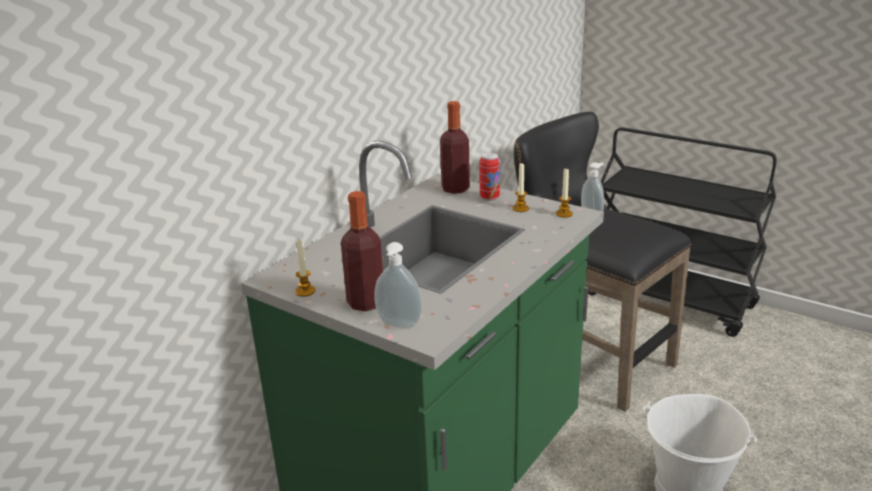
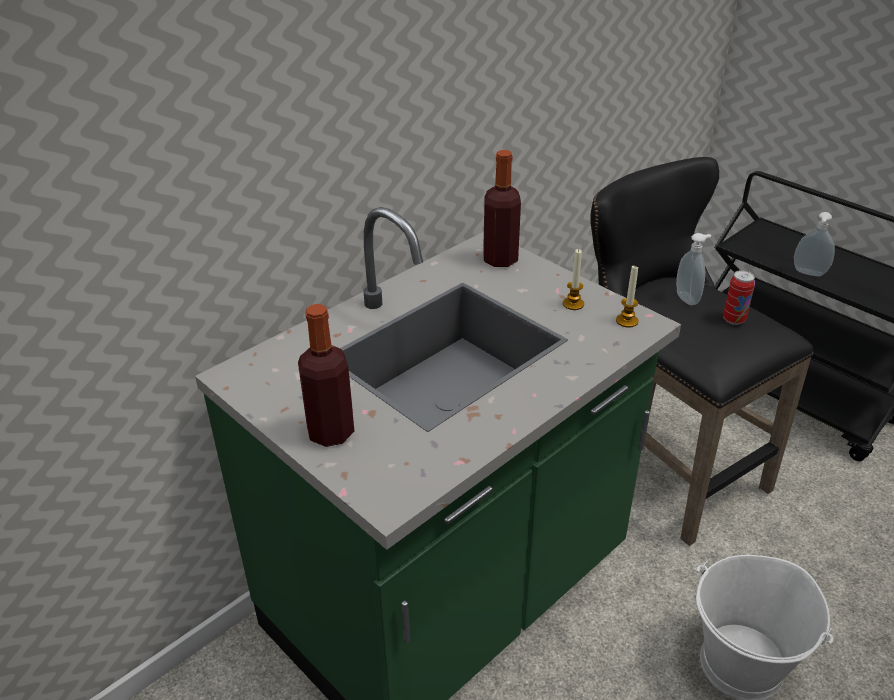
camera: 10 degrees right, 10 degrees up
(305, 291) = (265, 402): candle -> none
(398, 325) = (358, 476): soap dispenser -> soap dispenser (808, 273)
(489, 198) = (539, 280): can -> can (733, 319)

